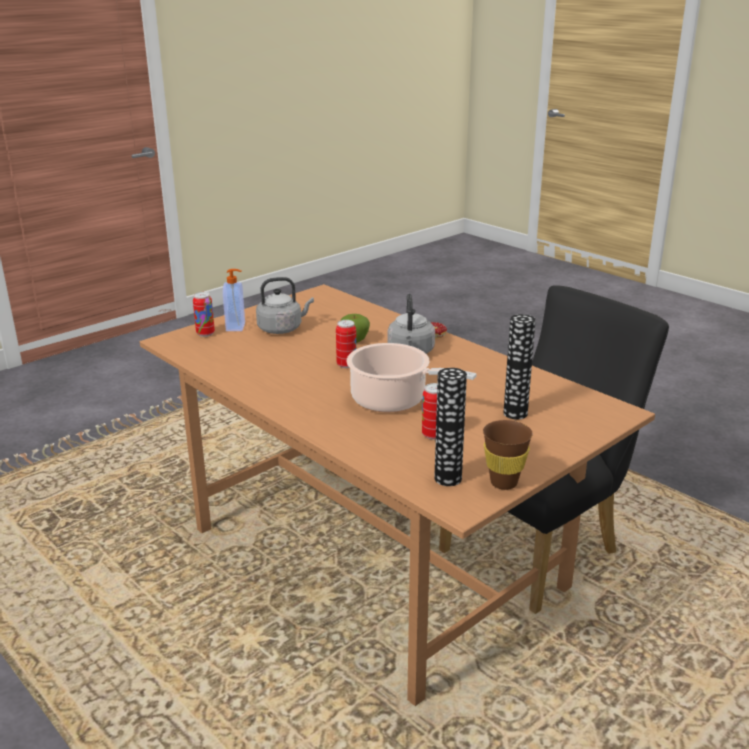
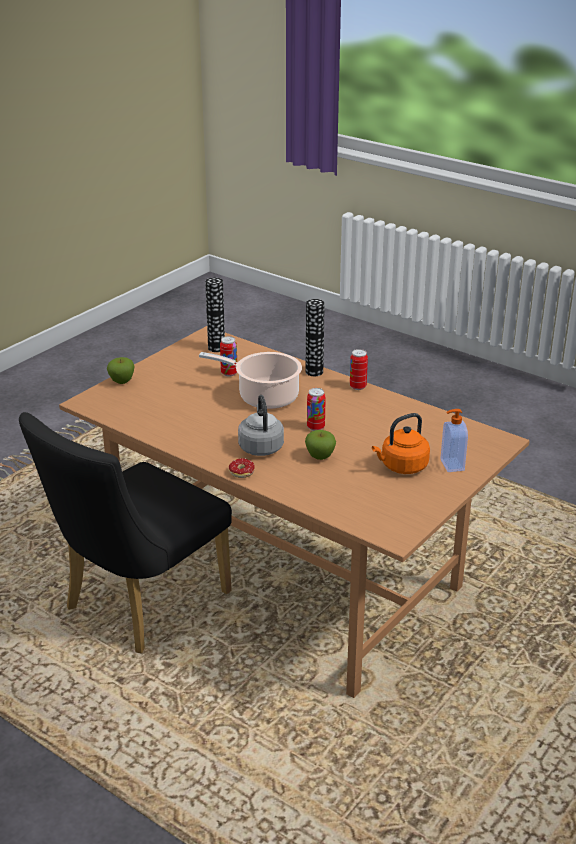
camera: 170 degrees right, 5 degrees up
(205, 334) = (474, 453): can -> can (358, 387)
(282, 329) = (402, 467): grey kettle -> orange kettle
(503, 483) = (182, 348): brown cup -> none
(515, 413) = (168, 394): vase -> vase (314, 372)
(583, 435) = (122, 381): none -> apple

